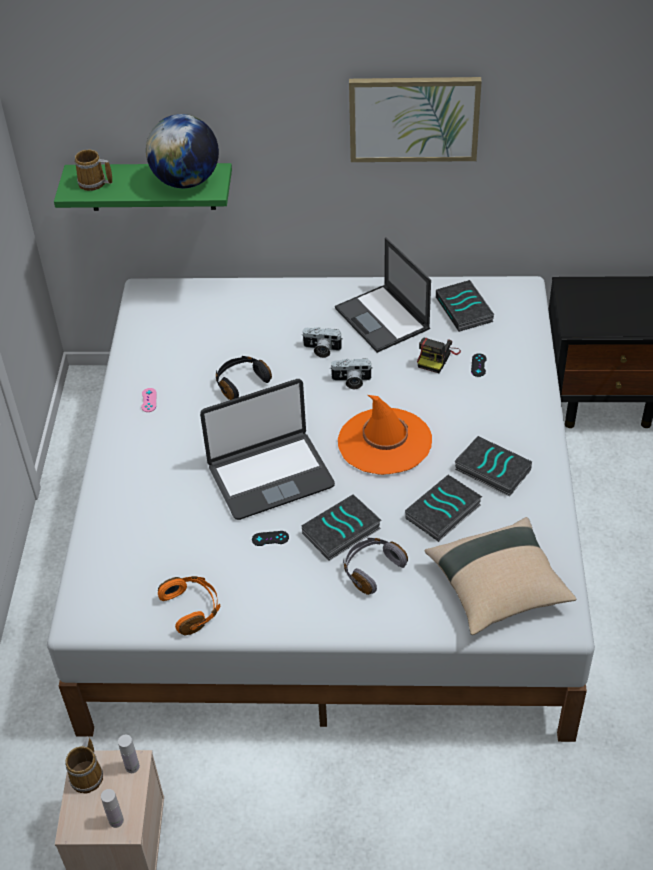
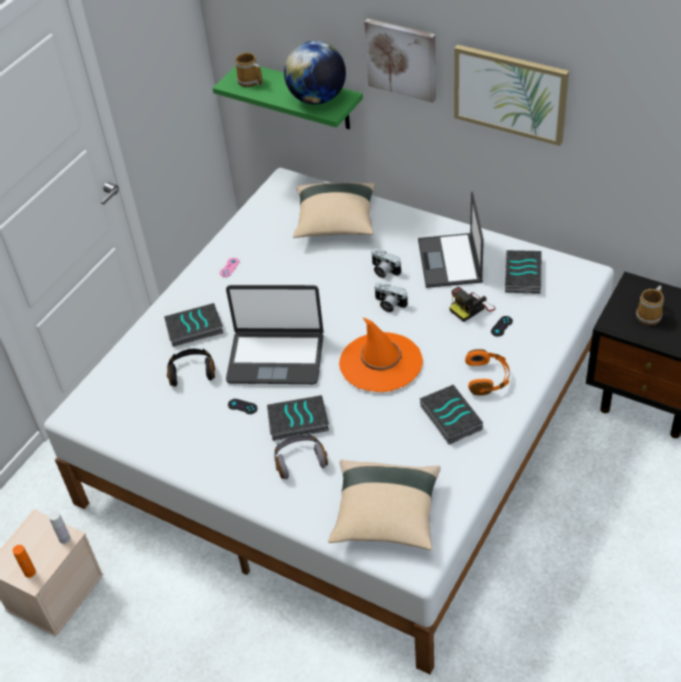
camera: 30 degrees right, 0 degrees up
(88, 775) = (33, 532): mug -> mug (650, 315)
(116, 820) = (30, 572): white bottle -> orange bottle
(192, 609) = (152, 437): orange headphones -> orange headphones (487, 378)
(234, 317) = (335, 223): none -> beige pillow
(241, 382) = (305, 276): black headphones -> black headphones (192, 372)
(280, 111) = (402, 59): none -> picture
(443, 513) = (386, 437): book -> book (194, 329)

